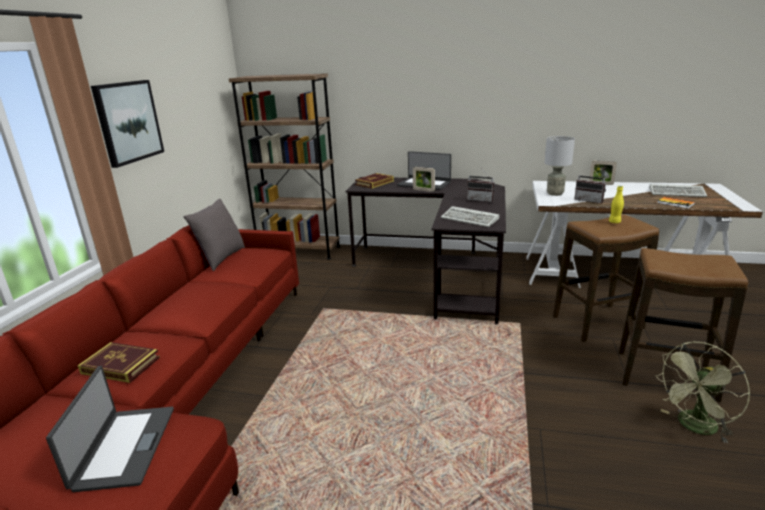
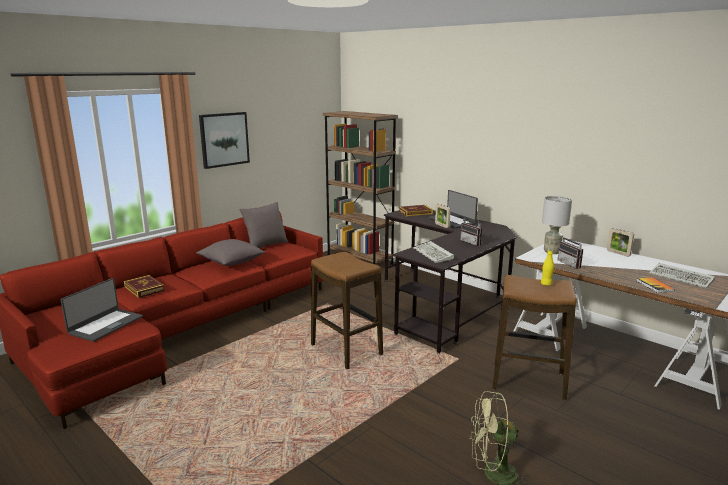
camera: 30 degrees right, 5 degrees down
(207, 290) = (231, 262): none -> grey pillow
(665, 376) = (527, 436): stool -> stool (346, 350)

